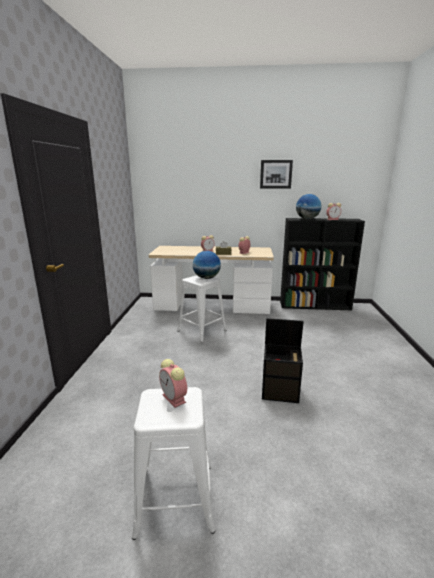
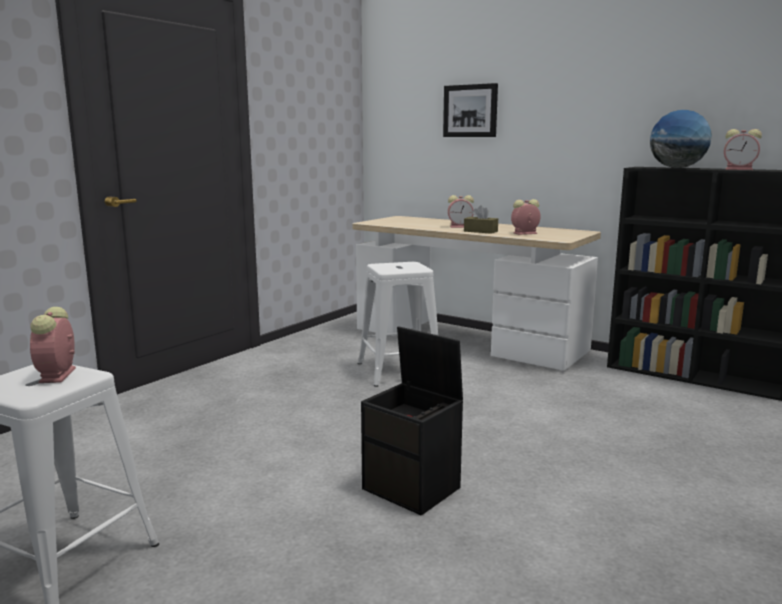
camera: 30 degrees right, 5 degrees down
(206, 278) = (410, 267): globe -> none
(276, 174) = (618, 72): picture -> picture (470, 111)

